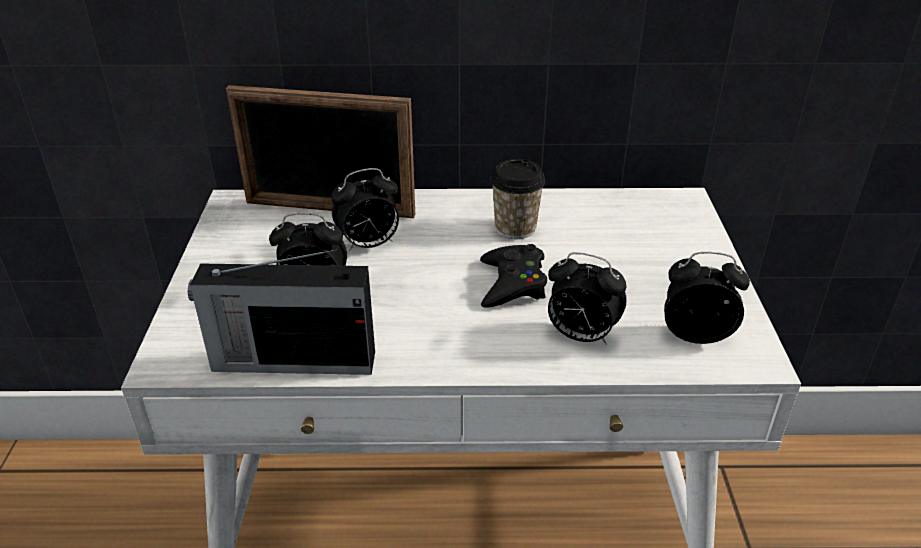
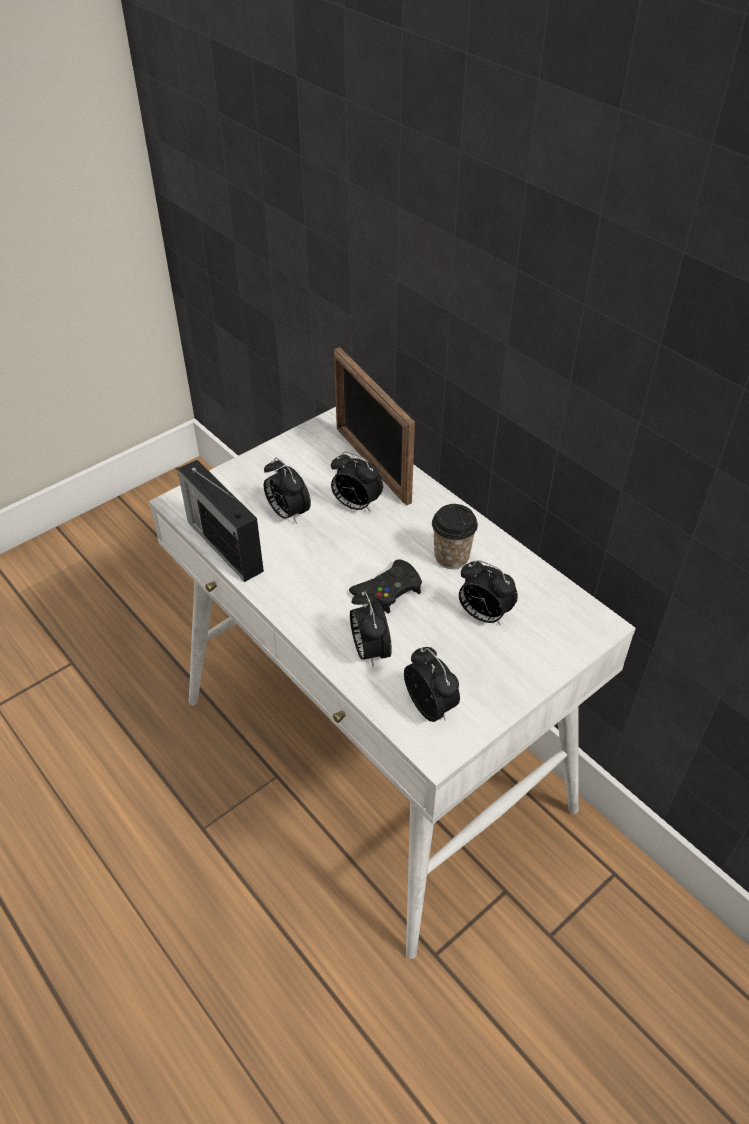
camera: 50 degrees right, 10 degrees up
(608, 248) = (483, 615): none -> alarm clock

